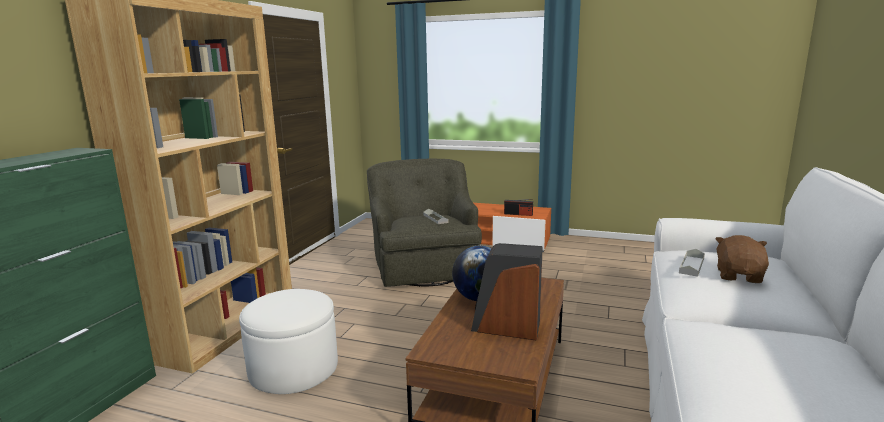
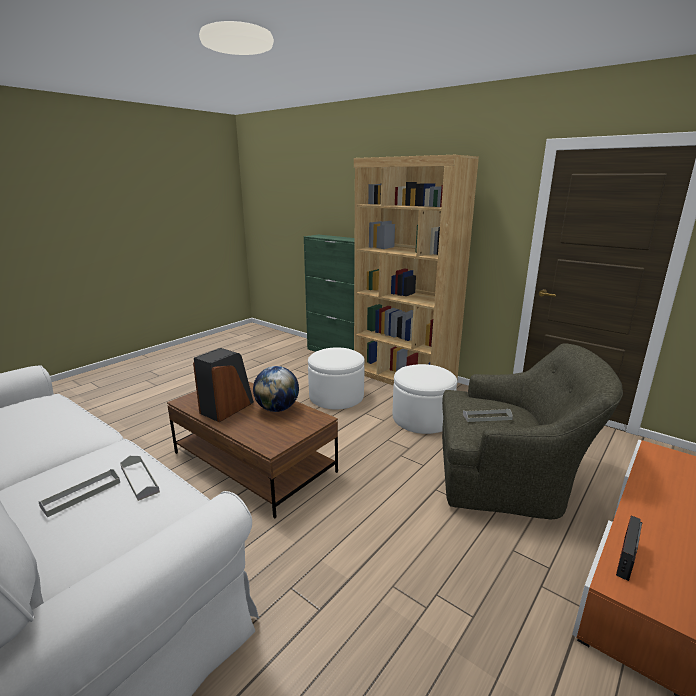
camera: 110 degrees right, 5 degrees up
(341, 304) = (422, 418): none -> white ottoman
(739, 276) = (81, 494): brown plush toy -> grey tray

